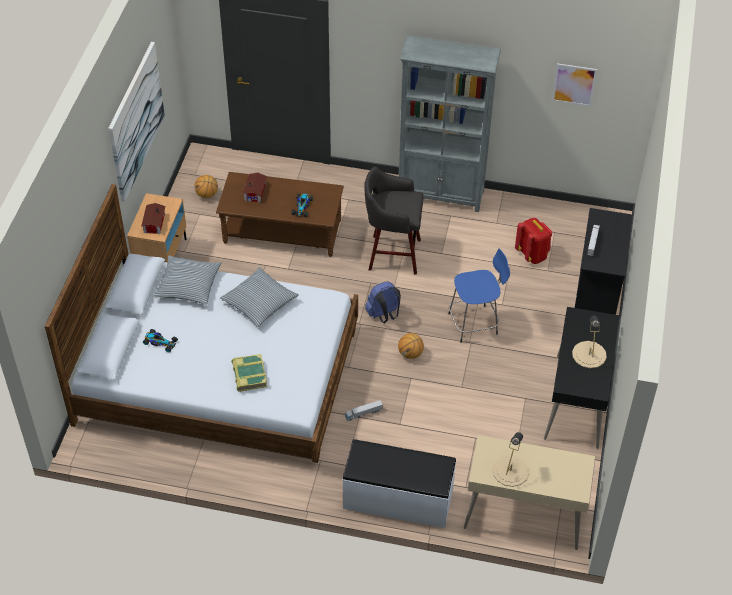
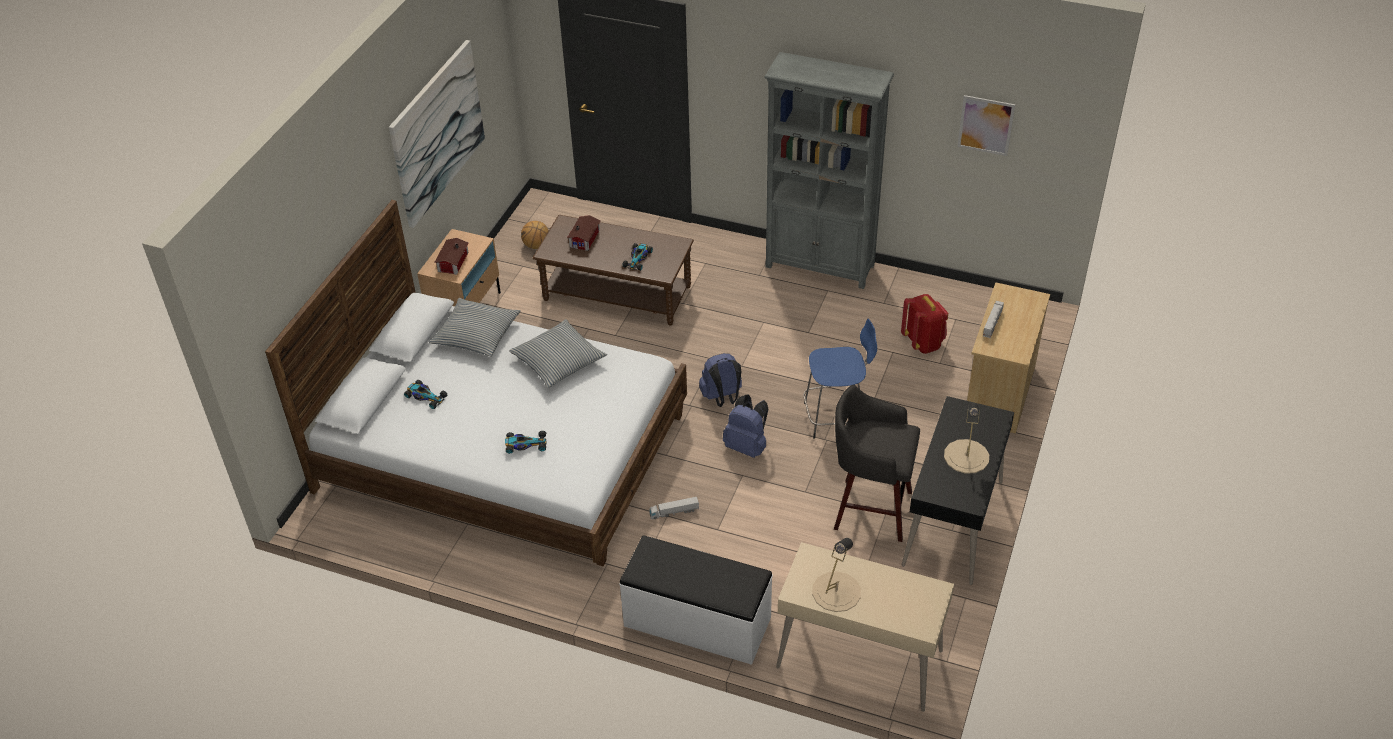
camera: 10 degrees right, 5 degrees down
(249, 375) = (525, 444): book -> toy car
(392, 254) = (746, 329): grey stool -> grey stool (869, 509)
(410, 354) = (747, 446): basketball -> blue backpack
(597, 292) = (999, 393): black dresser -> beige dresser

